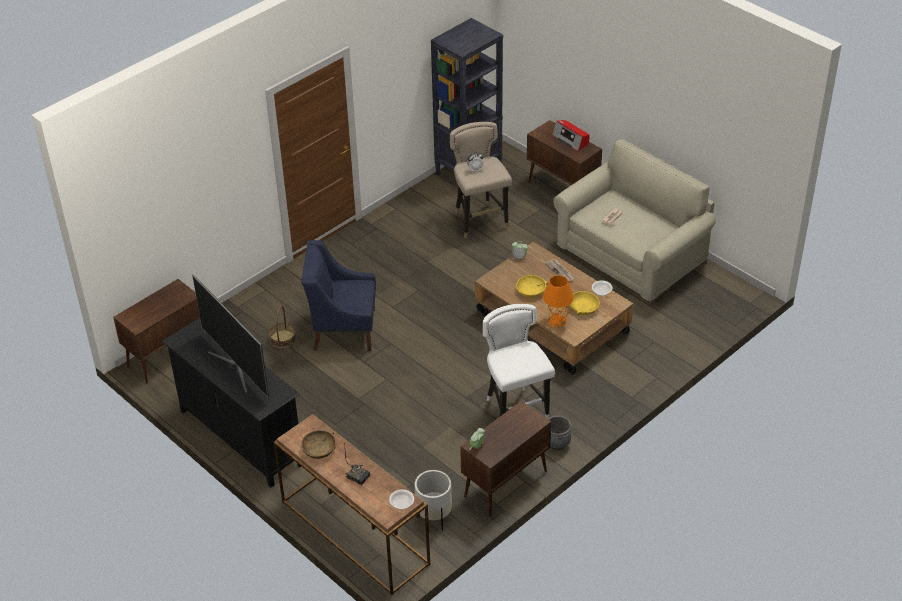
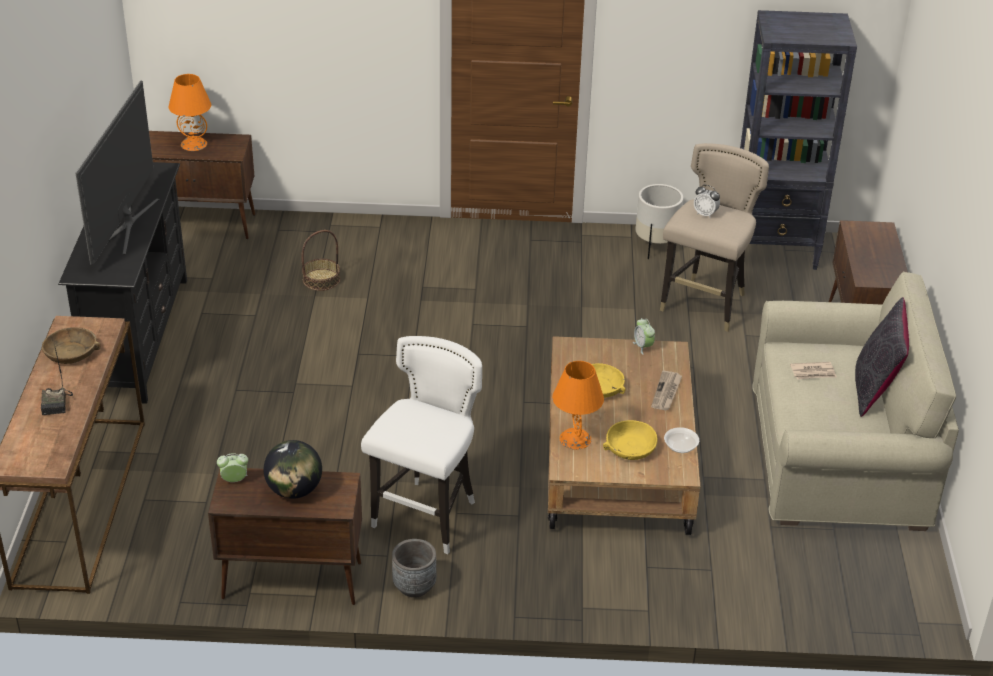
camera: 45 degrees right, 5 degrees down
(156, 305) = (194, 144): none -> orange table lamp
(343, 329) = (391, 310): blue armchair -> none
(402, 503) = (42, 463): bowl -> none
(434, 515) = (174, 550): white planter -> white planter (656, 246)
(508, 429) = (294, 490): none -> globe
(571, 139) = (886, 256): radio -> none
(644, 208) = (875, 389): none -> black pillow

